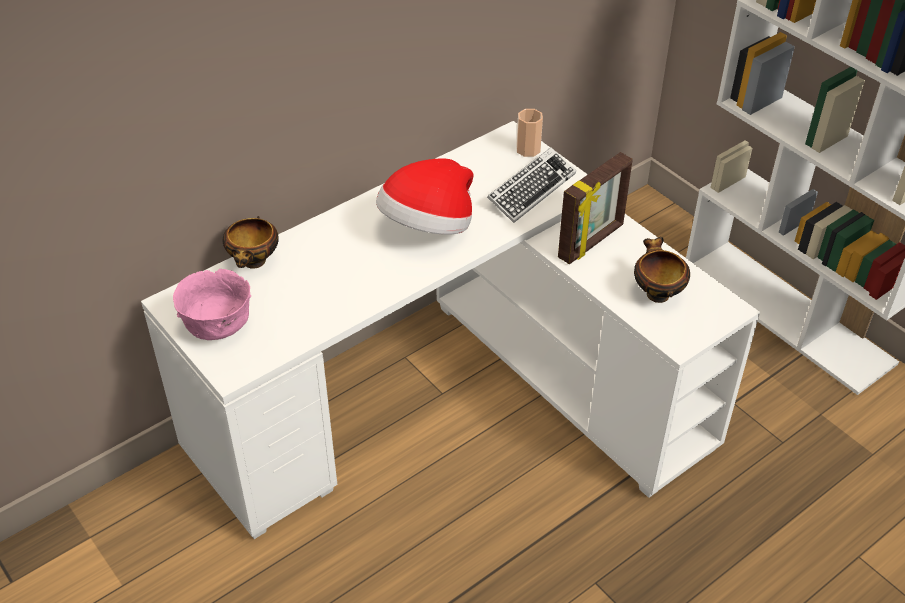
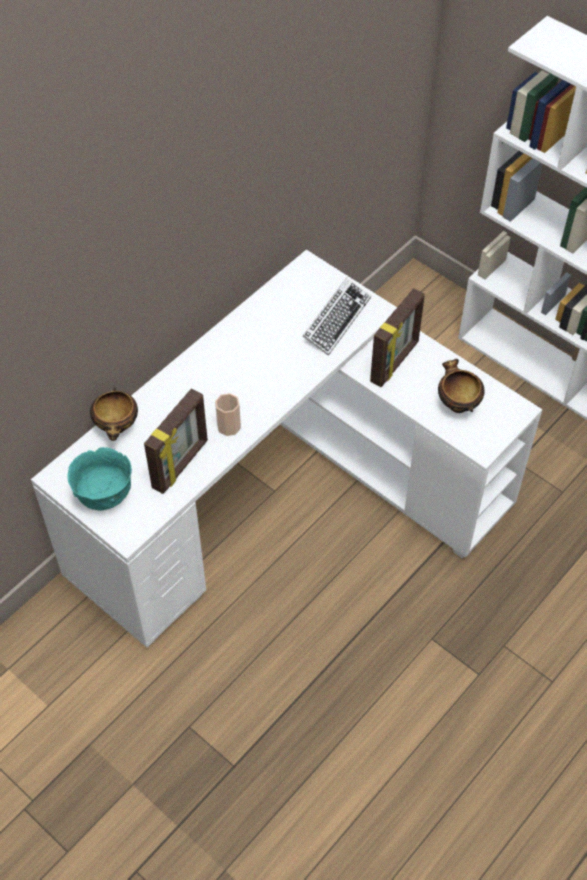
camera: 10 degrees left, 10 degrees up
(218, 328) = (104, 495): pink bowl -> turquoise bowl
(315, 309) = (181, 465): none -> picture frame
(428, 227) = (257, 370): hat -> none
(528, 149) = (325, 278): cup -> cup (229, 426)

